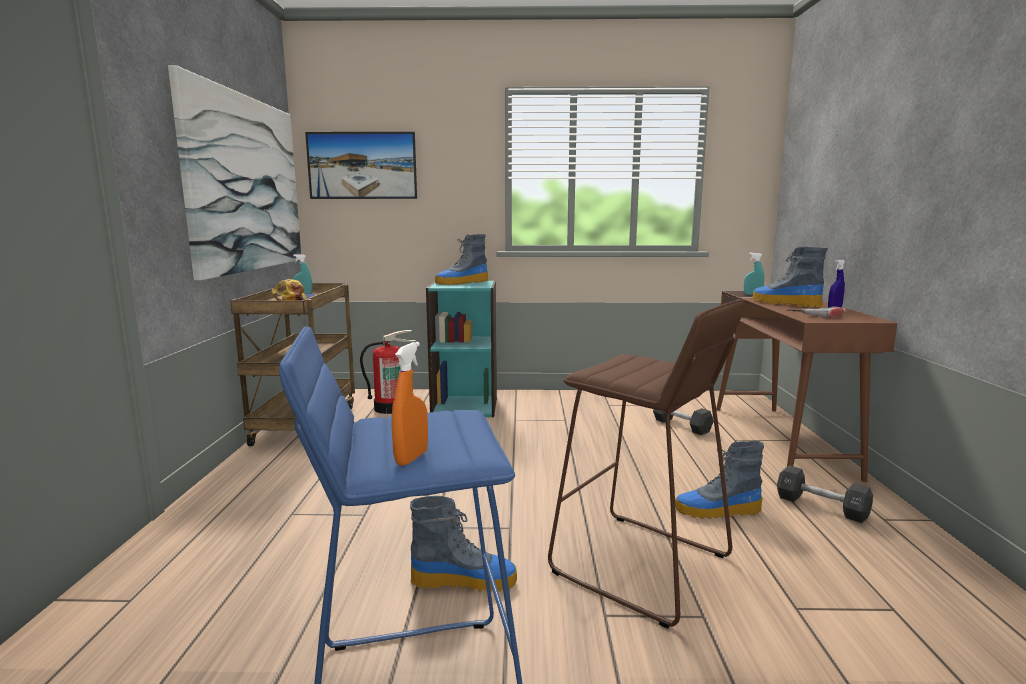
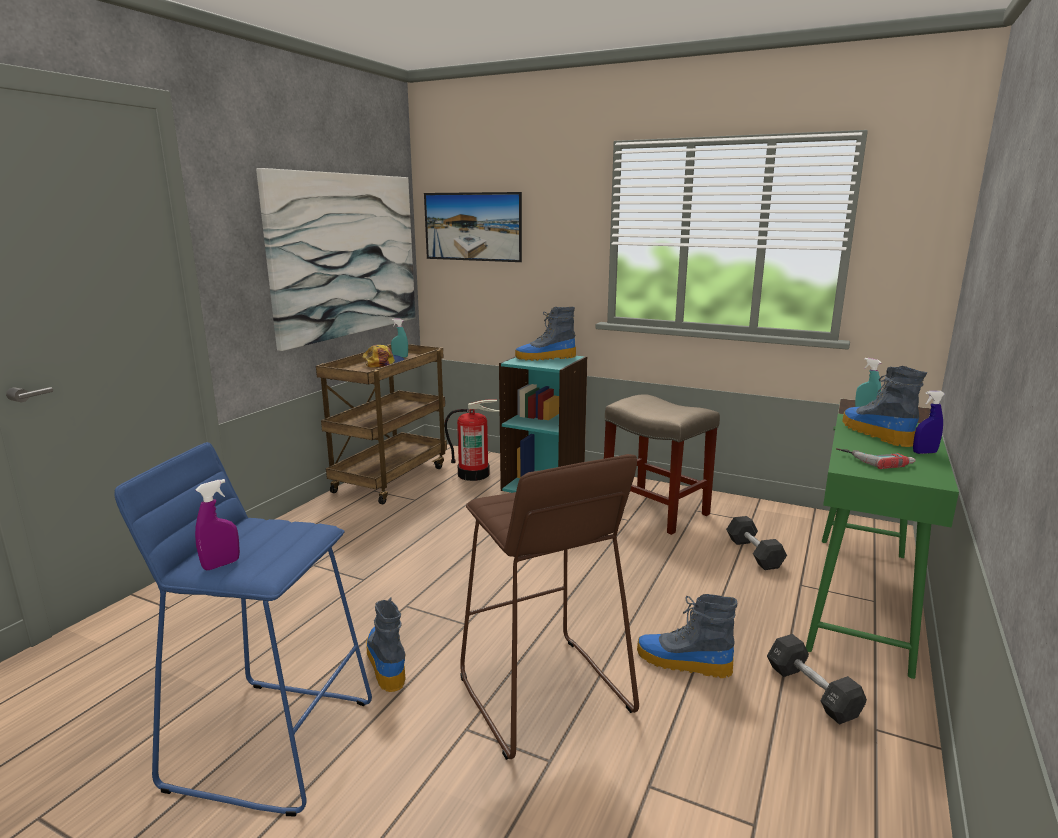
camera: 25 degrees right, 5 degrees up
(411, 458) = (221, 564): orange spray bottle -> purple spray bottle
(465, 580) = (386, 661): boot -> boot turned 135 degrees counterclockwise
(579, 410) = (656, 510): none -> beige stool
(780, 440) = (860, 598): brown desk -> green desk

